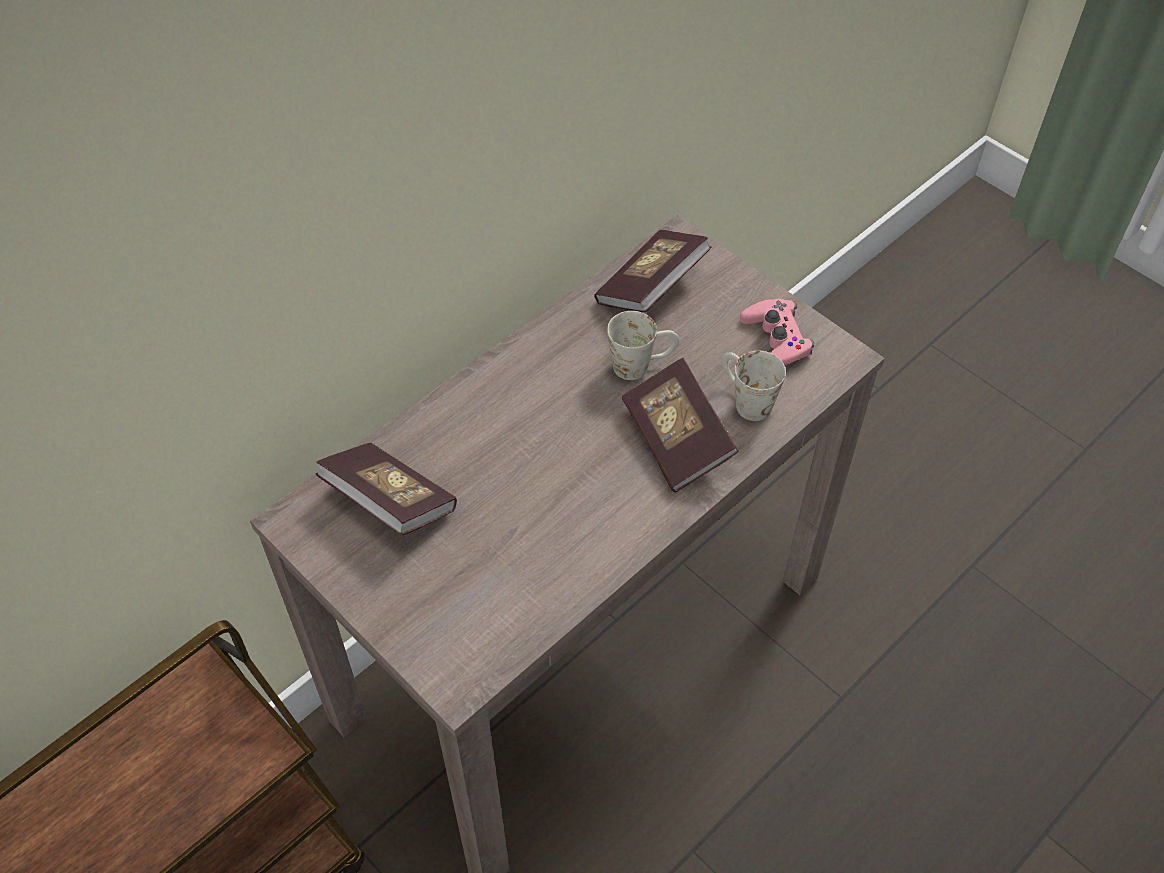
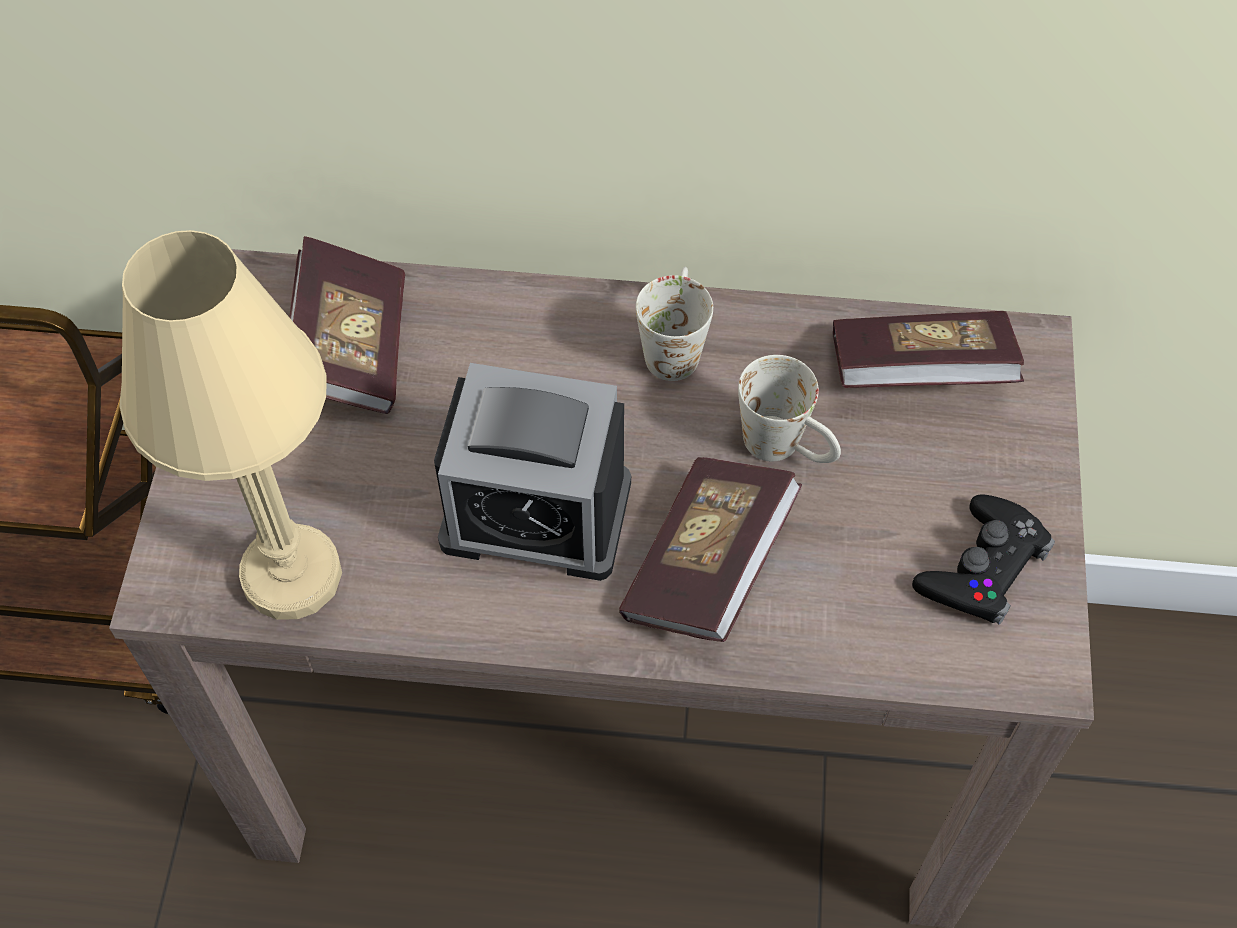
camera: 50 degrees right, 5 degrees up
(507, 620) = (292, 575): none -> beige table lamp
(577, 488) = (536, 513): none -> alarm clock
(744, 400) = (846, 598): white mug -> white mug (674, 344)
(776, 340) = (982, 567): pink game controller -> black game controller

